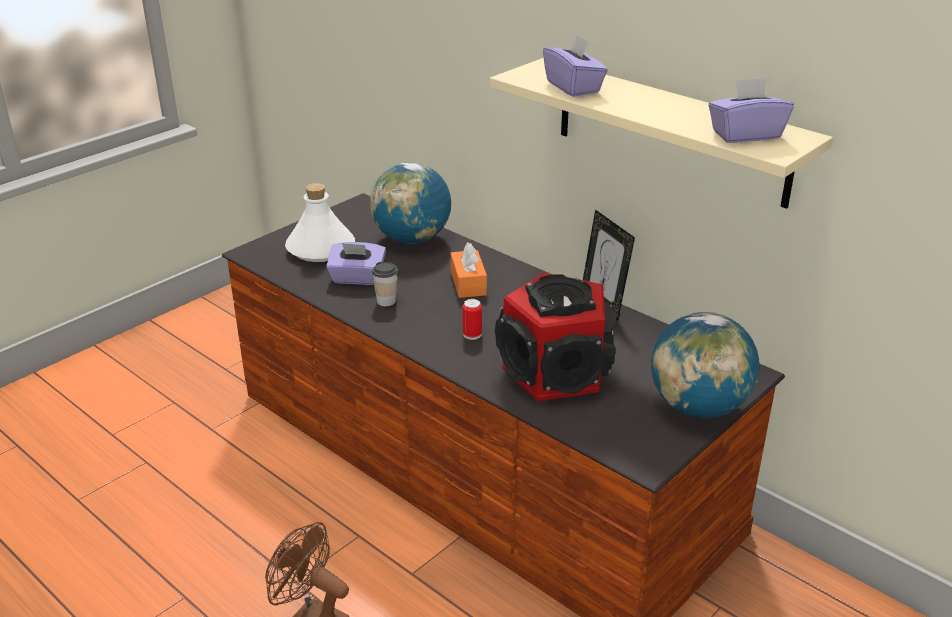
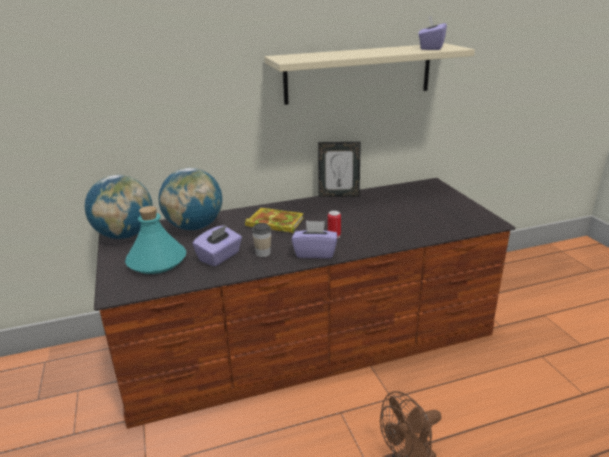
camera: 60 degrees left, 5 degrees down
(320, 248) = (156, 261): white bottle -> turquoise bottle
(468, 283) = (274, 223): orange tissue box -> book
(556, 372) = (395, 223): speaker -> none
(573, 87) = (325, 56): purple tissue box -> purple tissue box (315, 253)
(698, 407) = (453, 200): globe -> globe (125, 235)

